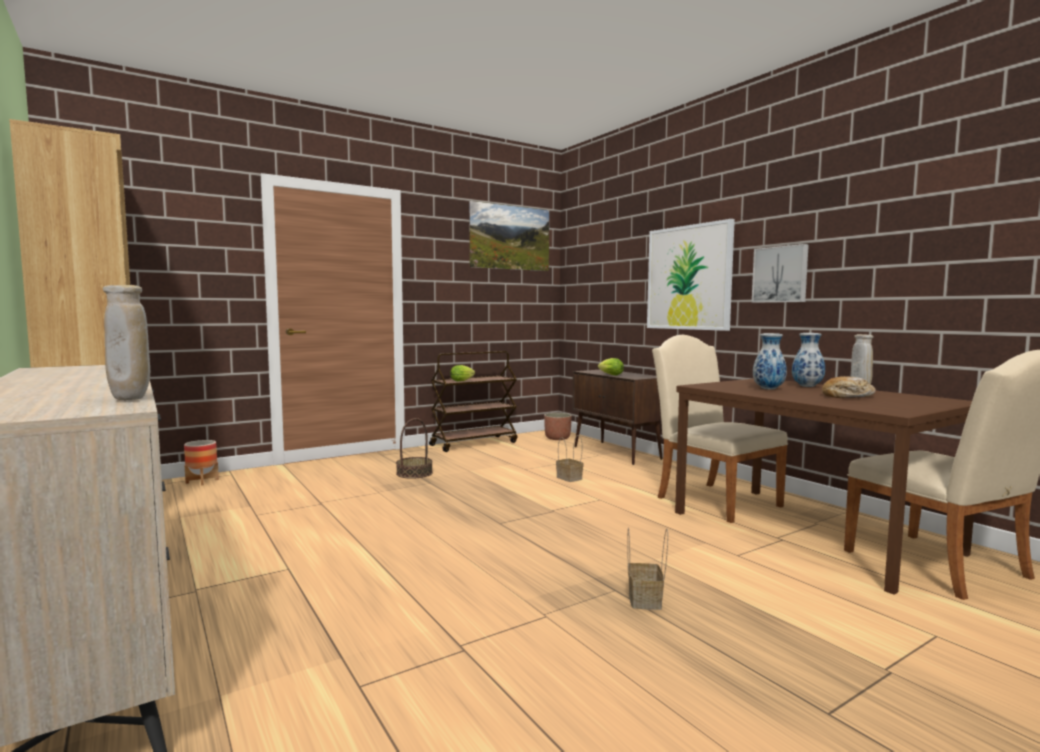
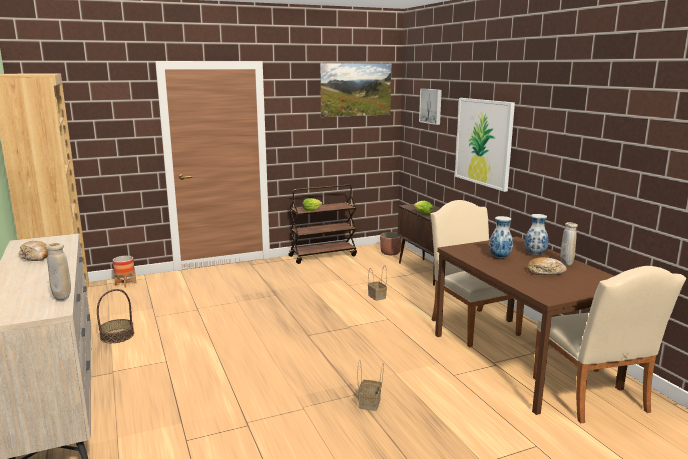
camera: 10 degrees right, 10 degrees up
(70, 375) = (36, 257): none -> bread
(414, 473) = (268, 285): basket -> basket (117, 336)
(780, 274) = (541, 155): picture -> picture (431, 106)

